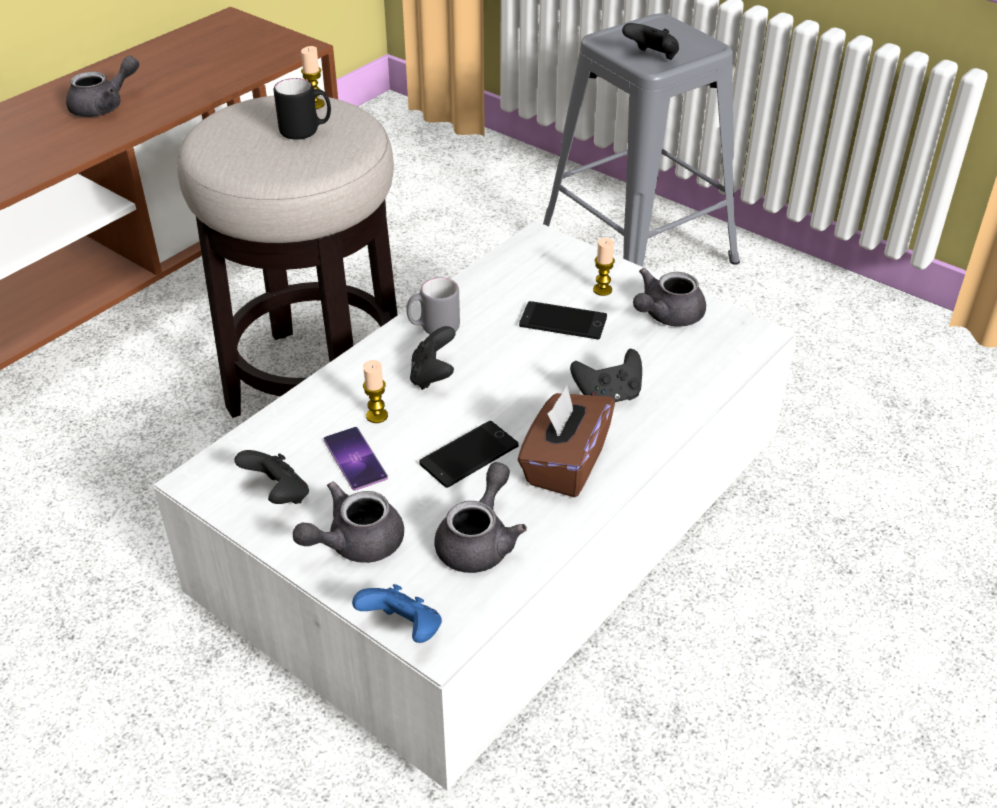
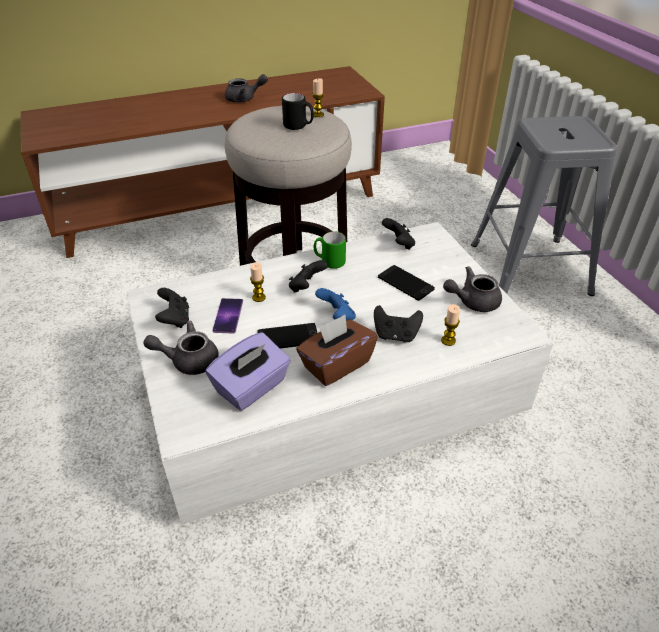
camera: 30 degrees right, 0 degrees up
(403, 630) = (170, 418): blue game controller -> blue game controller (337, 317)
(433, 328) = (329, 262): grey mug -> green mug
(479, 541) = (252, 387): grey teapot -> purple tissue box
(602, 290) = (445, 273): candle -> candle (448, 340)
(652, 58) = (554, 139): black game controller -> black game controller (398, 244)

